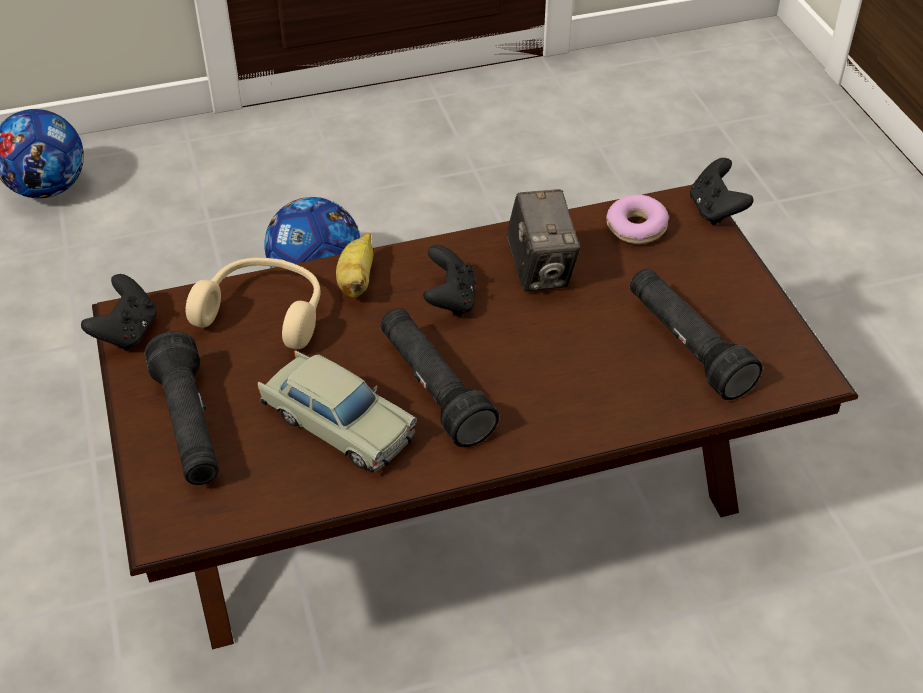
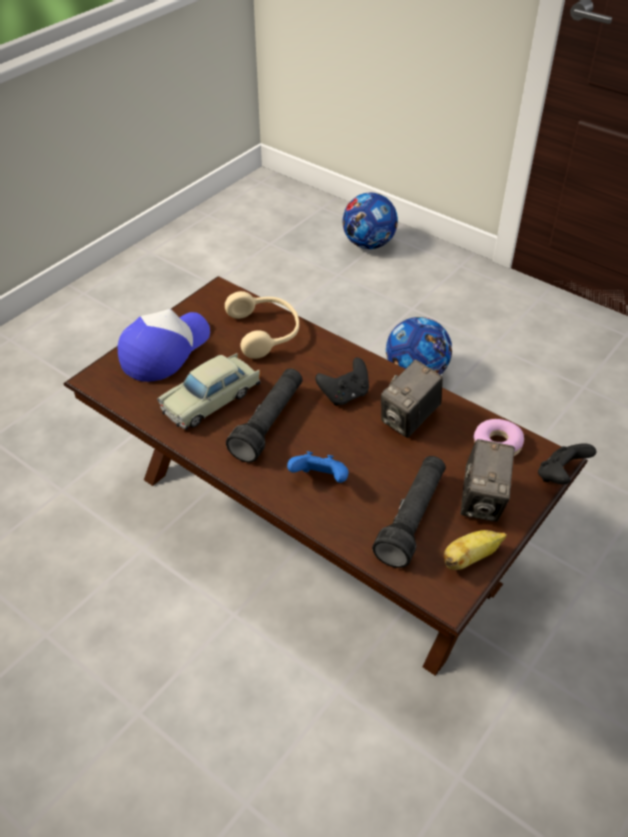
camera: 55 degrees right, 0 degrees up
(127, 332) = (207, 296): black game controller -> none
(189, 426) = (165, 350): black flashlight -> cap
(338, 423) = (211, 400): beige toy car -> beige toy car turned 45 degrees clockwise
(357, 281) = (323, 352): banana -> banana (470, 558)
(567, 390) = (320, 480): none -> blue game controller
(704, 281) = (482, 501): none -> camera

